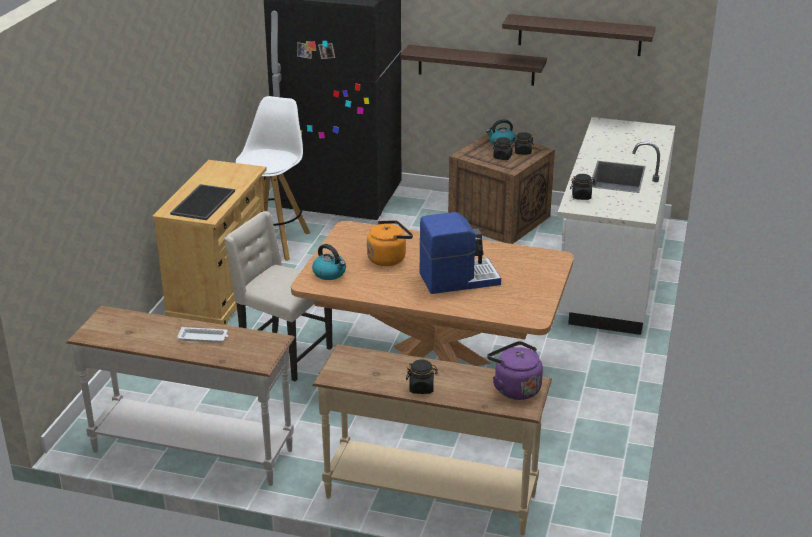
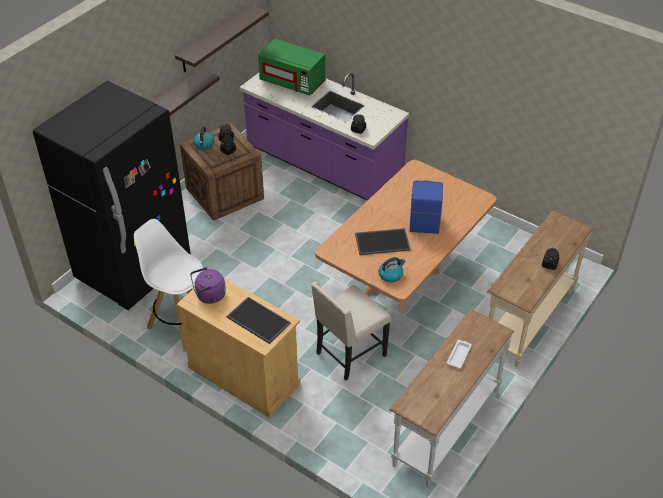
camera: 70 degrees left, 15 degrees up
(388, 258) = (382, 241): orange kettle -> tray
(514, 388) = (560, 227): purple kettle -> purple kettle (209, 296)
(610, 270) = (323, 165): white counter -> purple counter
(636, 142) = (293, 82): none -> green microwave

